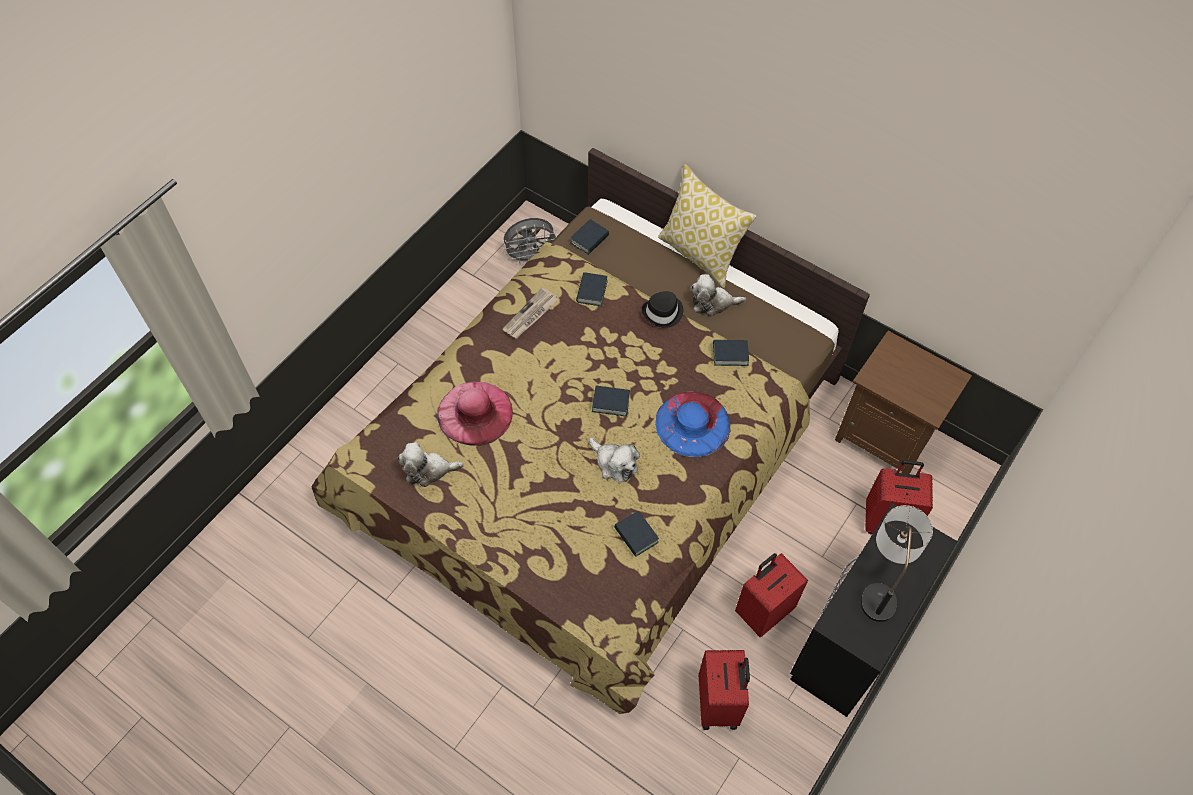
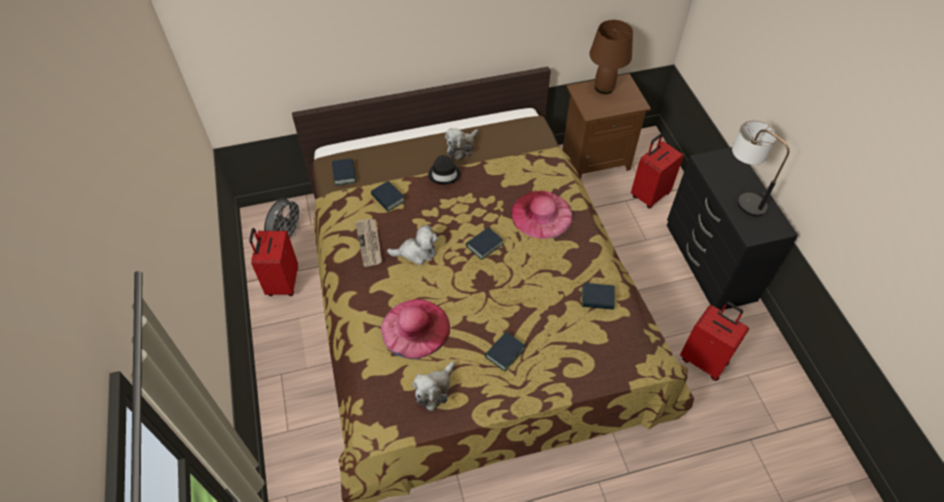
camera: 50 degrees left, 5 degrees down
(614, 463) = (533, 274): plush toy -> plush toy (416, 252)
(692, 424) = (541, 214): blue hat -> pink hat
(701, 254) = (419, 130): pillow -> none
(730, 354) = (509, 163): book -> book (504, 353)
(763, 611) = (659, 293): red suitcase -> red suitcase (282, 282)
(922, 365) = (604, 87): none -> brown table lamp

